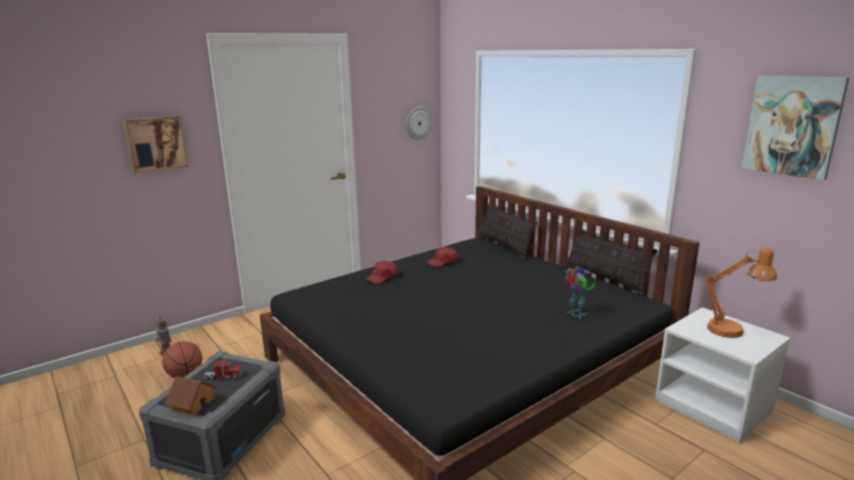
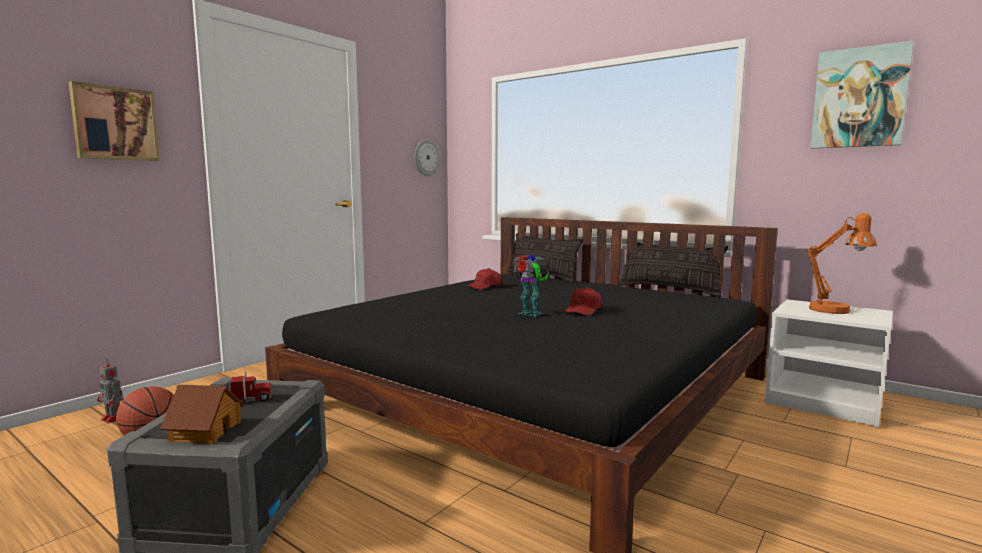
camera: 15 degrees left, 10 degrees down
(382, 277) = (422, 298): red cap -> red cap (583, 311)
(577, 314) = (672, 309): toy robot -> toy robot (530, 314)

